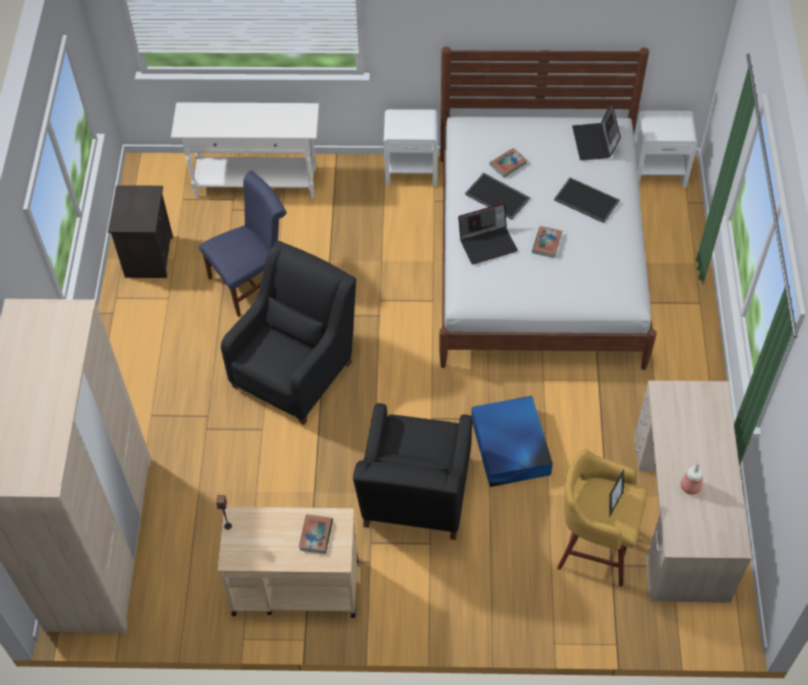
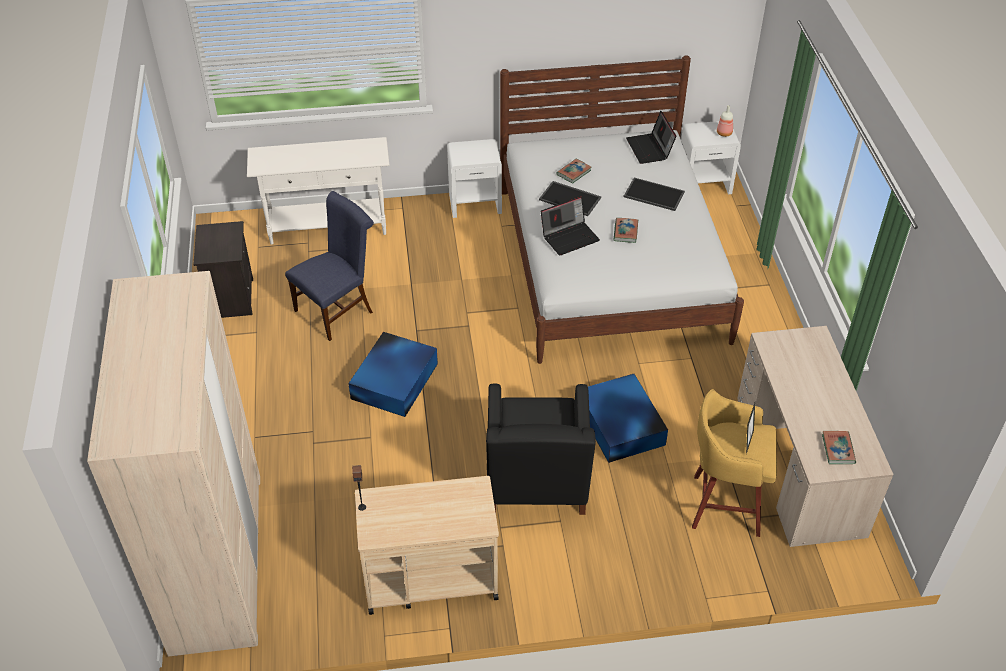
camera: 10 degrees left, 10 degrees down
(296, 369) = (395, 380): black armchair -> blue storage box
(316, 535) = (456, 505): book -> book (838, 449)
(691, 487) = (817, 418): bottle -> bottle (724, 133)

